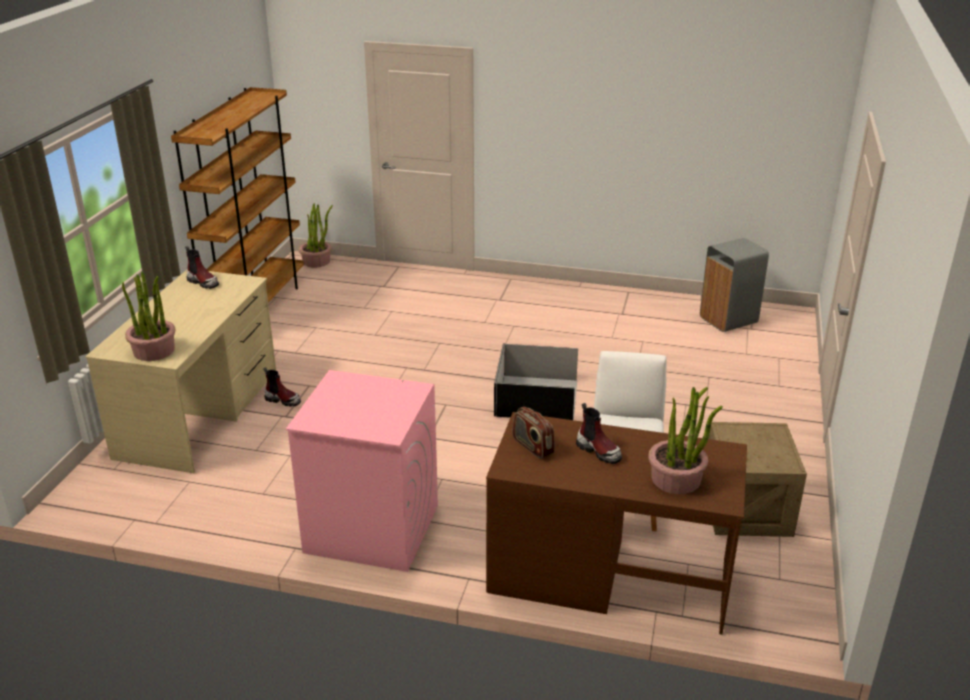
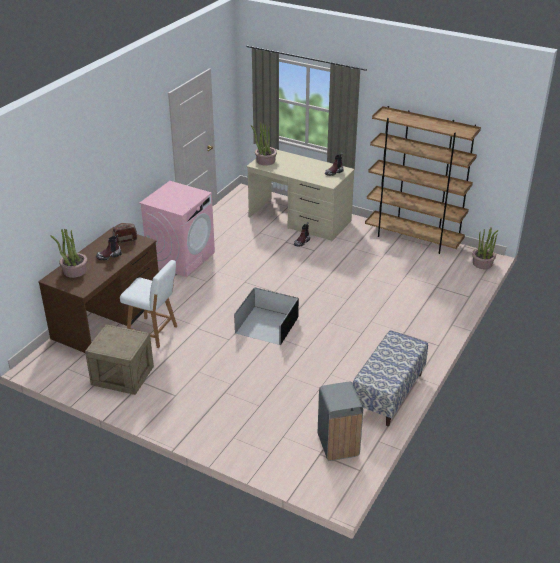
camera: 105 degrees right, 5 degrees up
(619, 300) = (388, 393): none -> bench

